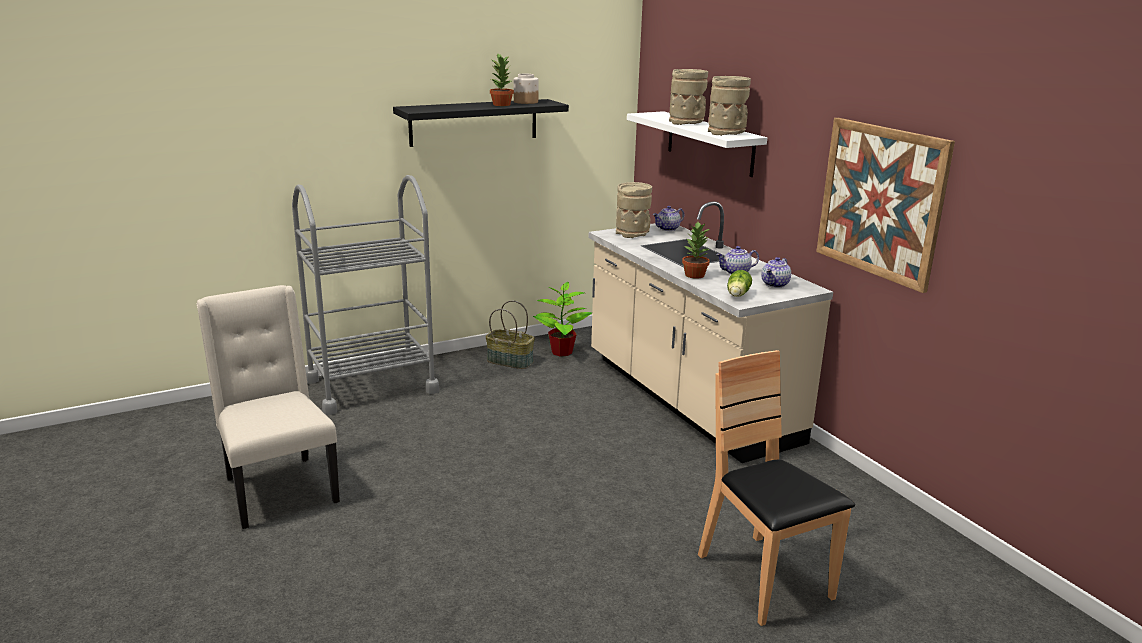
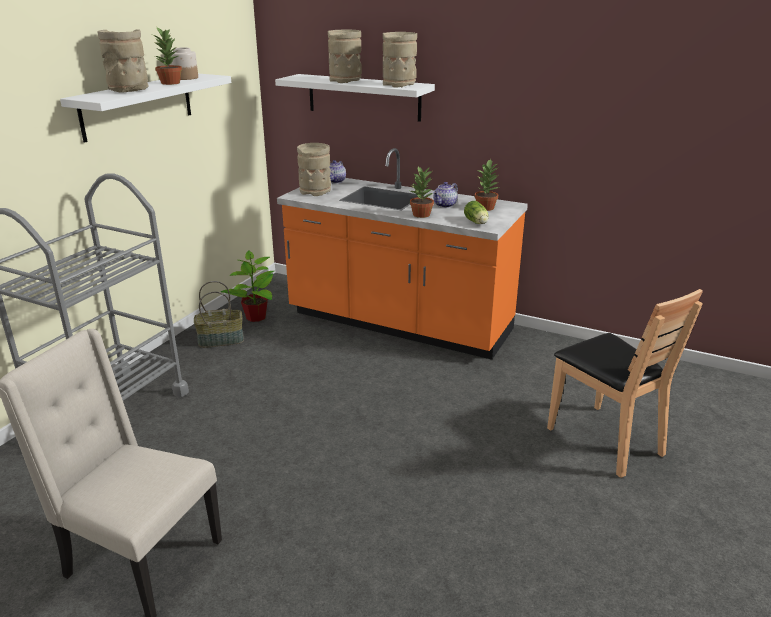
camera: 35 degrees left, 5 degrees up
(453, 107) = (128, 91): none -> beige vase
(474, 122) = (138, 106): black shelf -> white shelf
(688, 399) = (399, 323): beige counter -> orange counter
(763, 579) = (605, 439): brown chair -> brown chair turned 150 degrees counterclockwise
(775, 285) = (486, 208): teapot -> potted plant
(880, 201) = (566, 123): picture -> none

